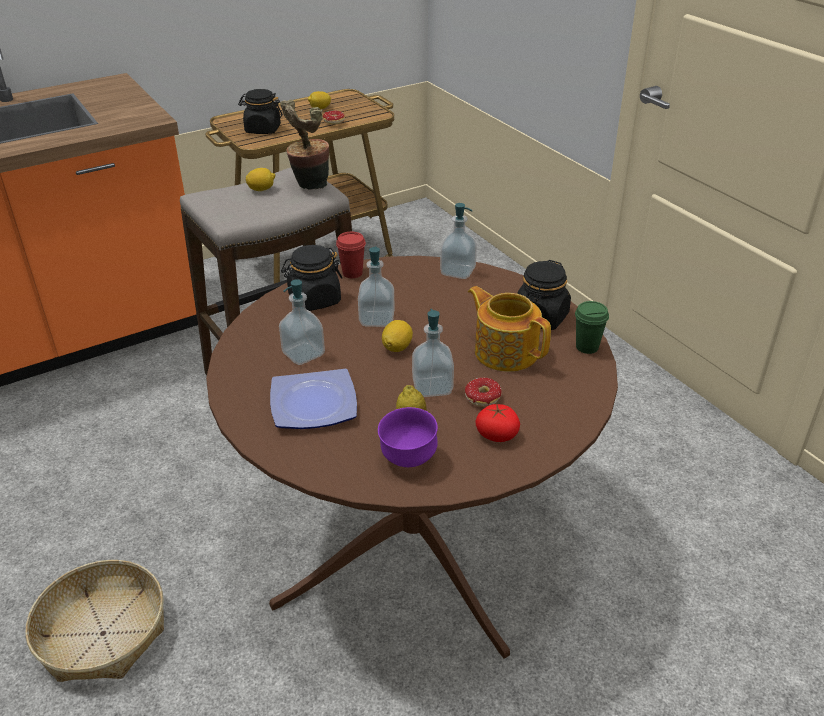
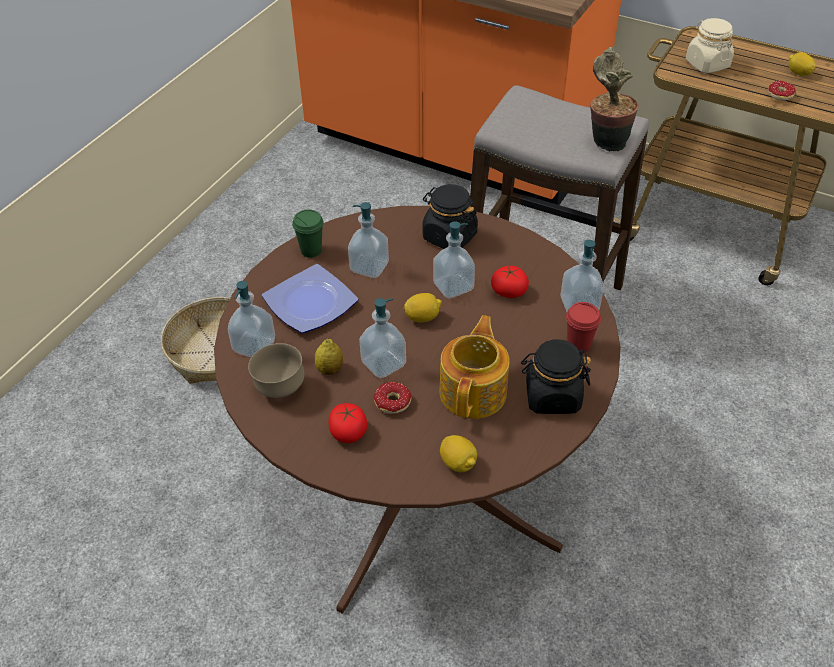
camera: 60 degrees right, 10 degrees up
(261, 189) = (573, 119): lemon -> lemon (458, 463)
(262, 130) = (707, 64): black jar -> beige jar
(334, 459) = (254, 346): none -> soap dispenser
(352, 273) = (510, 239): red cup -> red cup (578, 345)
(408, 460) = (280, 388): purple bowl -> brown bowl
(410, 295) = (509, 291): none -> tomato
(587, 347) = (530, 450): green cup -> green cup (311, 250)

